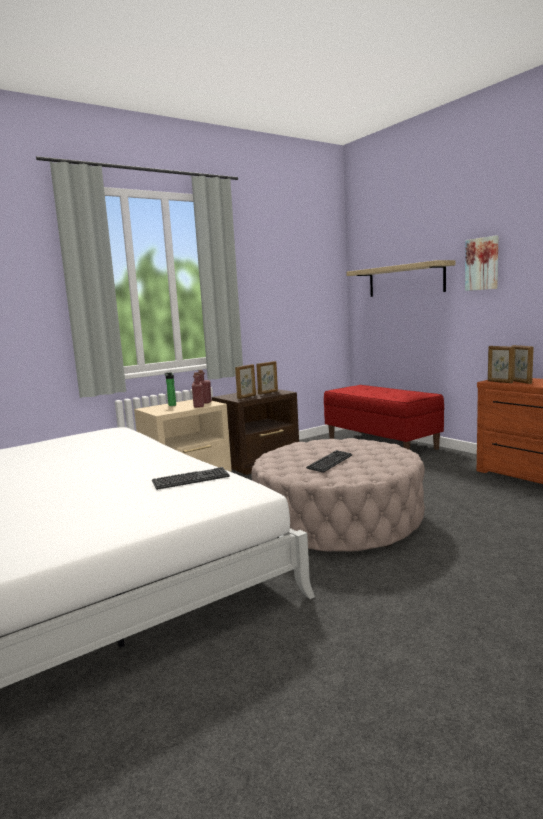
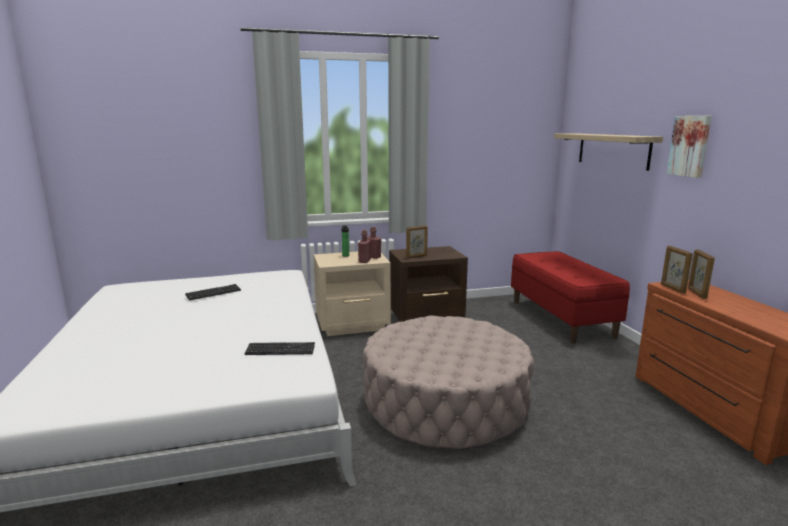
camera: 20 degrees right, 5 degrees up
(268, 393) = (441, 254): picture frame -> none
(330, 462) = (432, 351): keyboard -> keyboard (213, 293)

